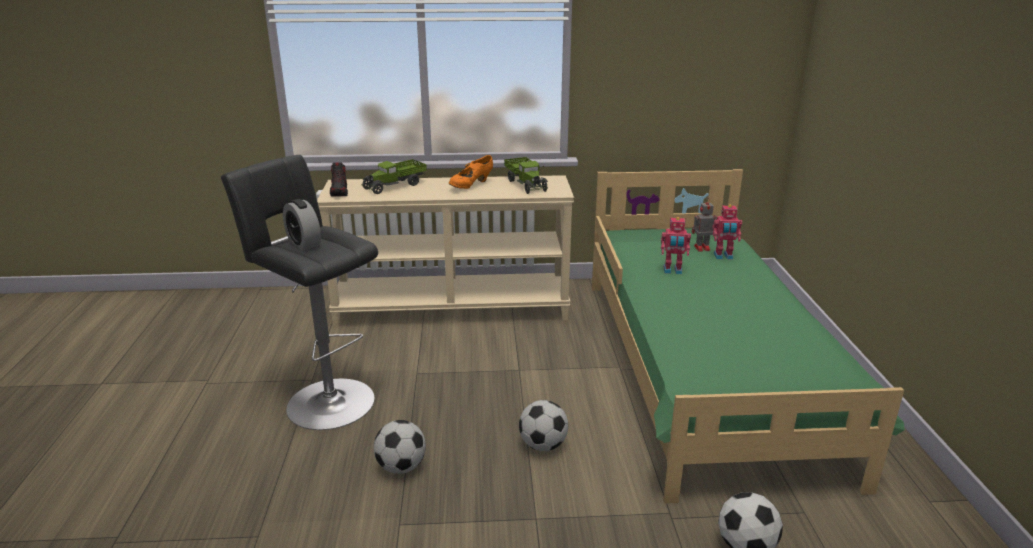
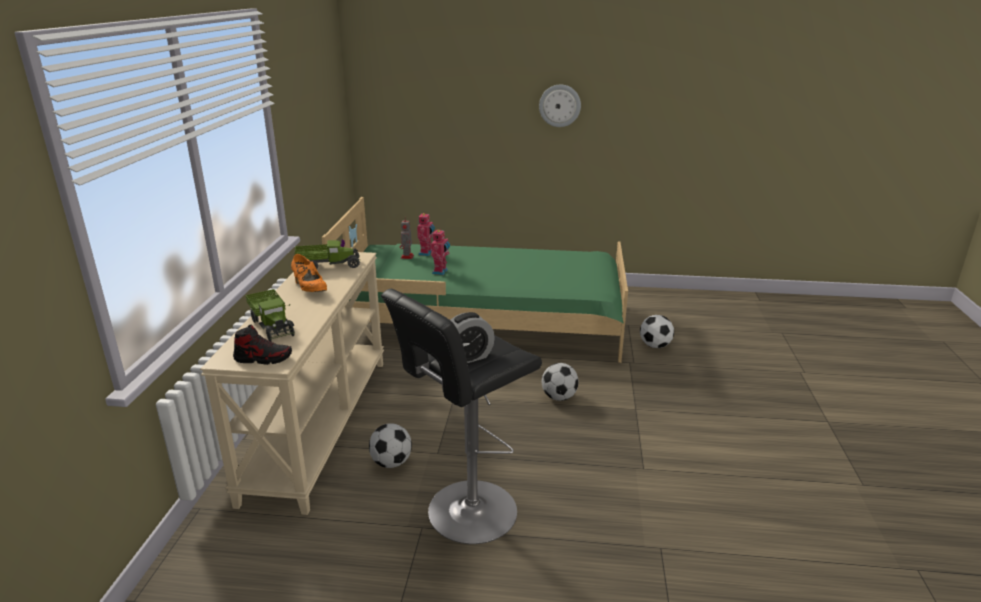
camera: 80 degrees left, 0 degrees up
(401, 467) = (577, 466): football -> football (391, 463)
(977, 122) = (559, 105): none -> wall clock

